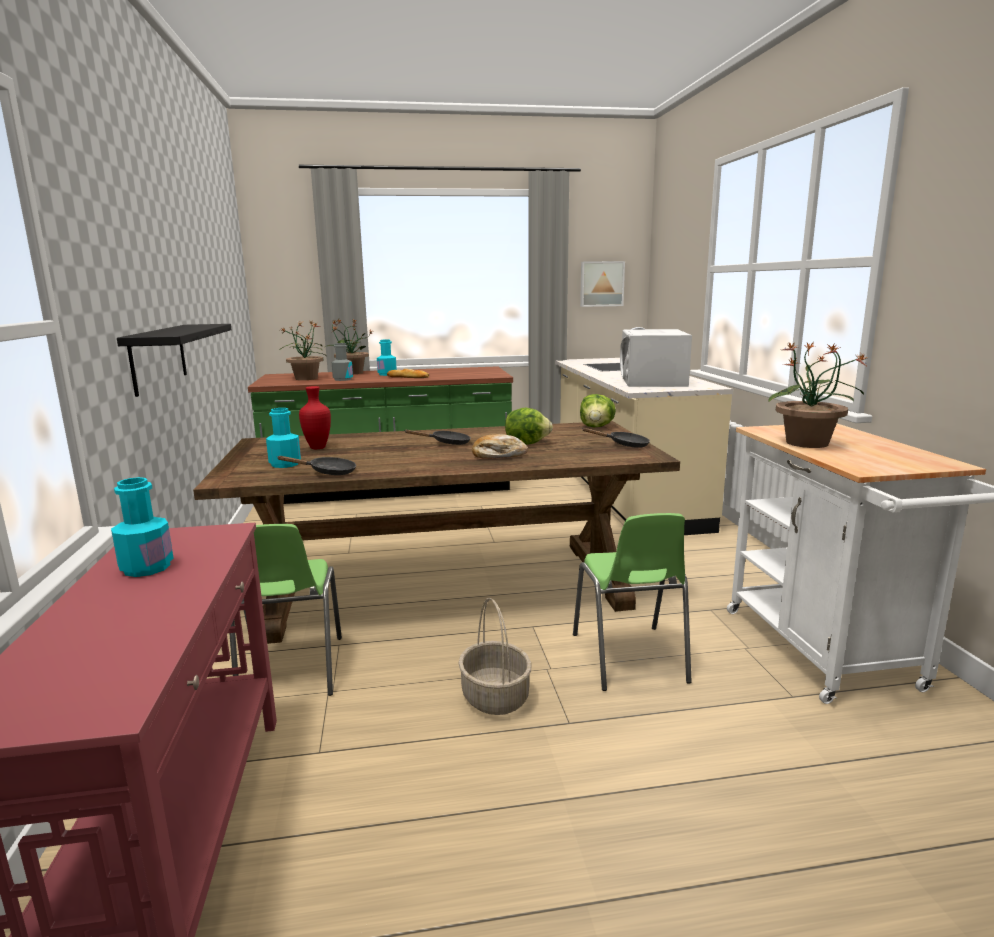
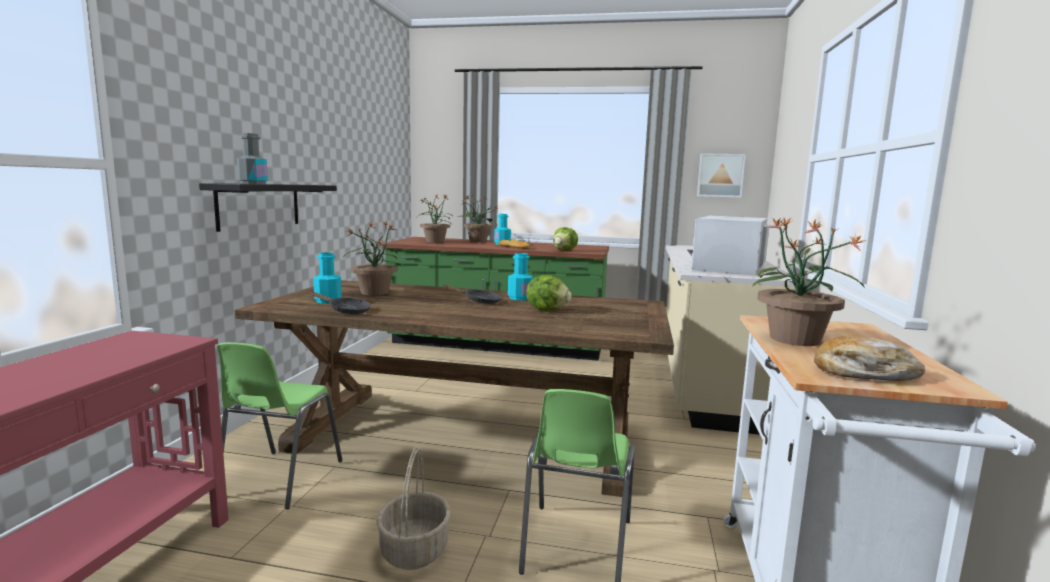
camera: 20 degrees right, 5 degrees down
(147, 567) = (84, 357): turquoise bottle -> turquoise bottle (520, 298)
(318, 447) = (374, 292): red vase -> potted plant
(343, 379) = (460, 244): grey bottle -> grey bottle (253, 183)
(498, 455) = (505, 316): bread -> bread (863, 373)
(596, 427) = (637, 304): lettuce -> lettuce (565, 250)
(624, 445) = (639, 322): black frying pan -> none

